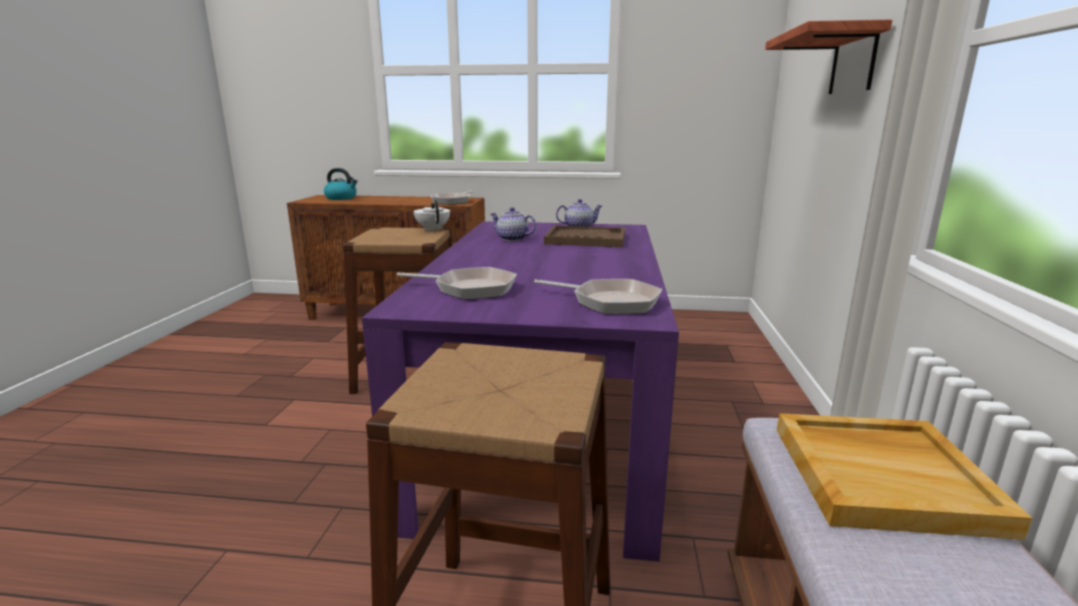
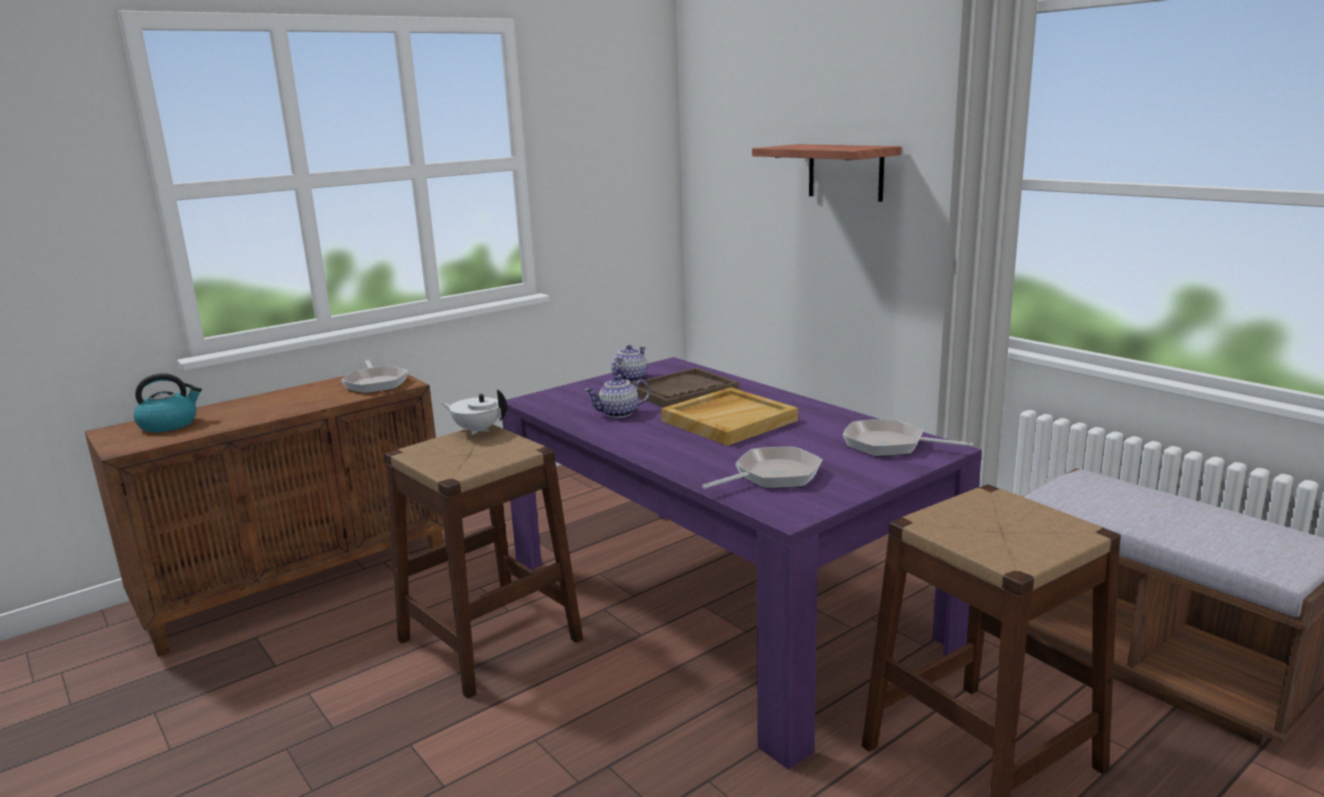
camera: 45 degrees left, 0 degrees up
(610, 302) = (889, 445): frying pan -> frying pan turned 135 degrees counterclockwise
(883, 476) = (1130, 498): beige tray -> beige tray (729, 420)

